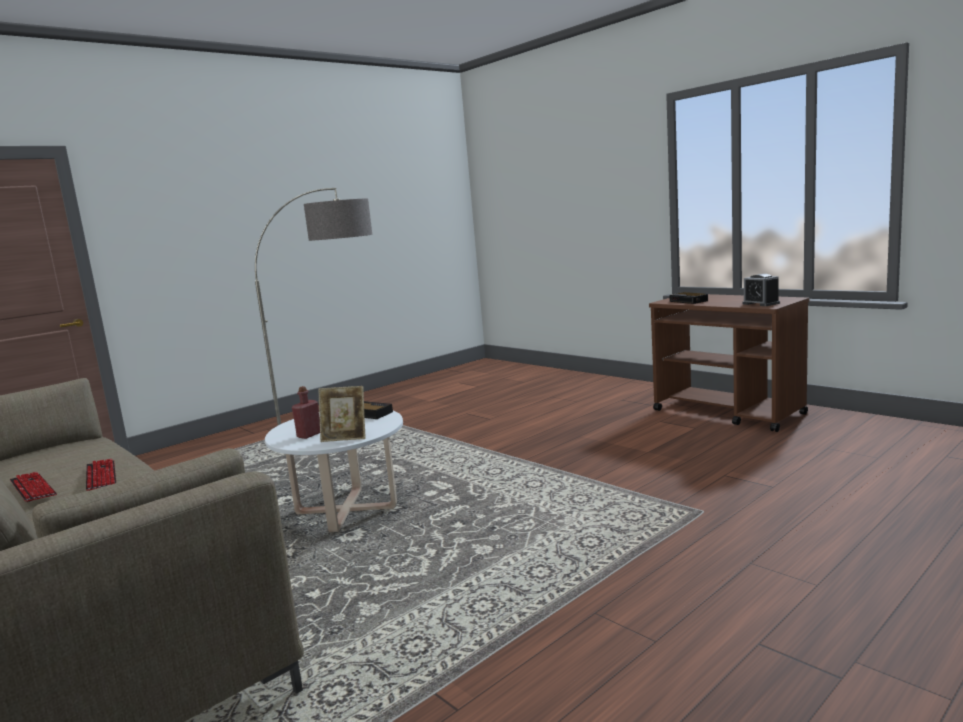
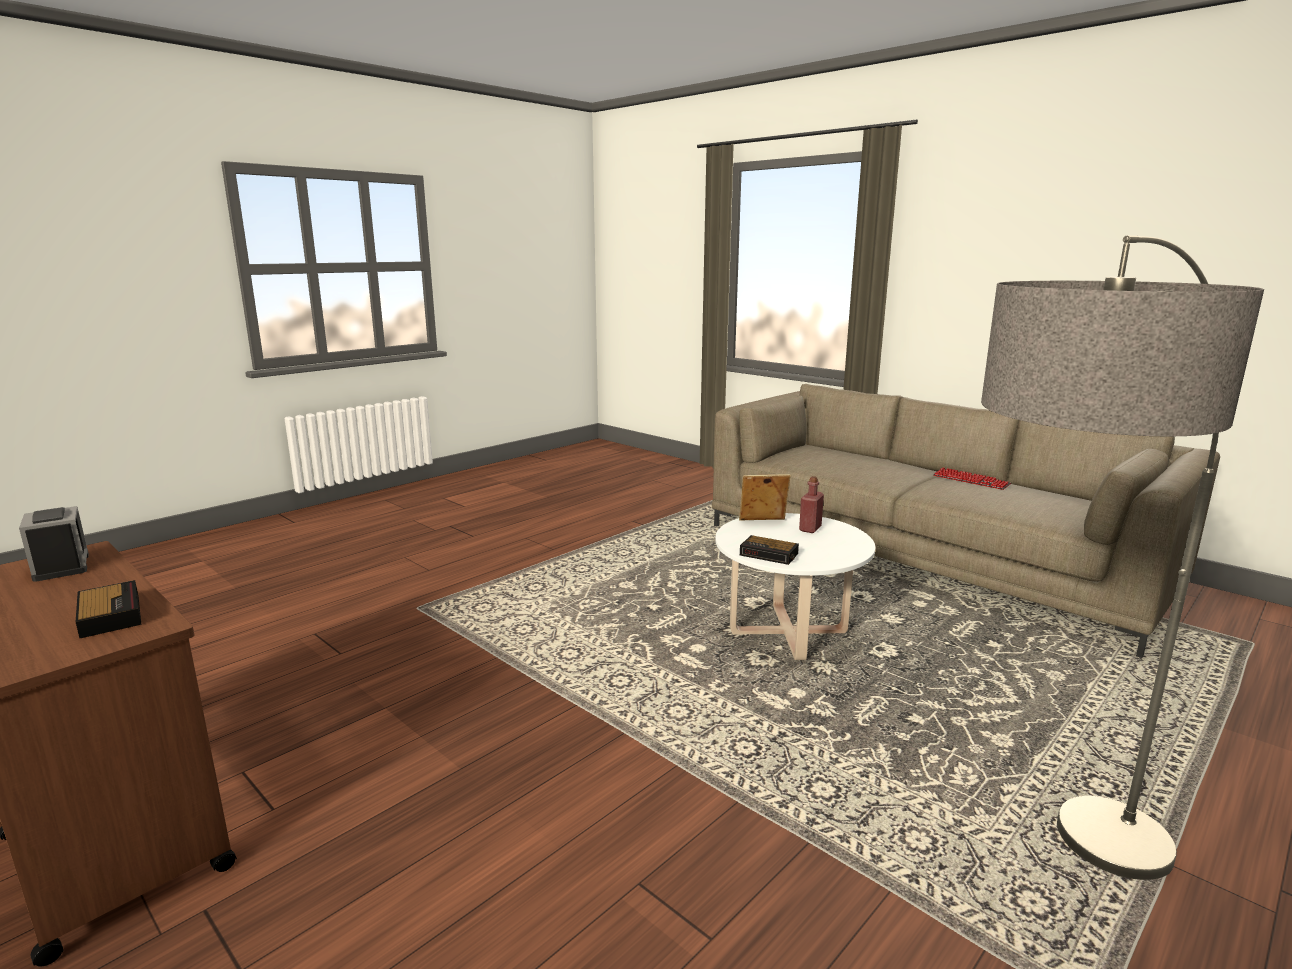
camera: 175 degrees right, 5 degrees up
(101, 476) = (932, 486): keyboard -> none

